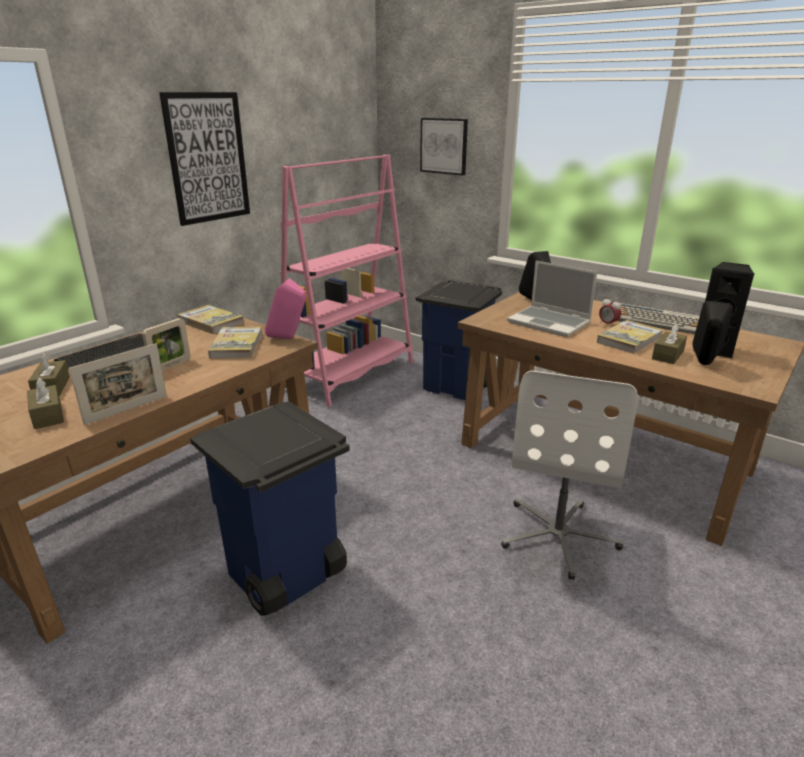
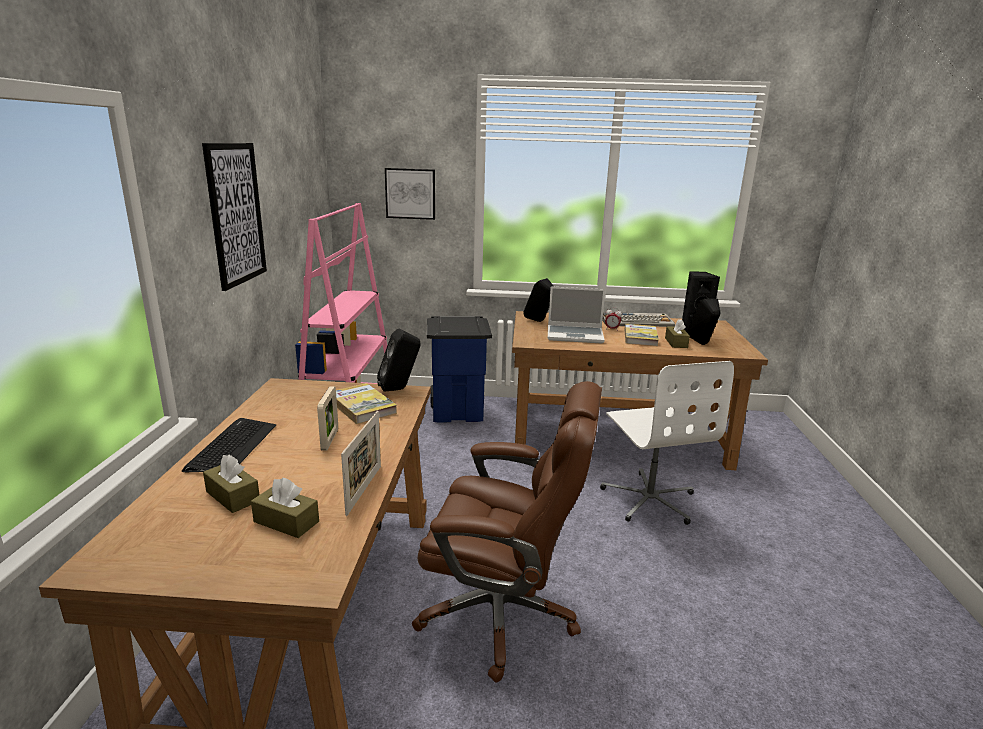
camera: 35 degrees left, 5 degrees down
(211, 322) = (292, 392): book -> none
(285, 576) = (502, 613): blue trash can -> brown office chair
(288, 338) = (399, 389): pink speaker -> black speaker

